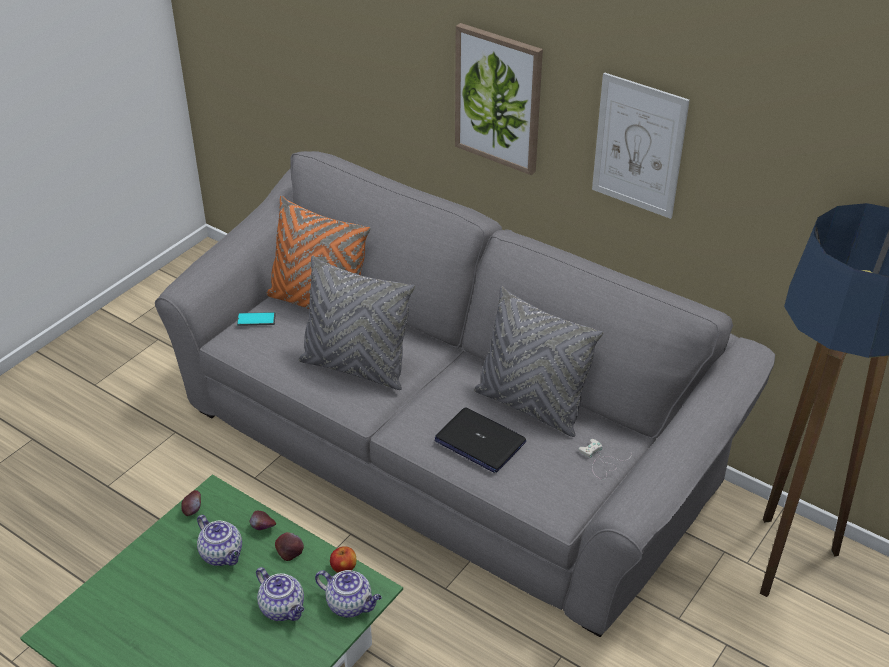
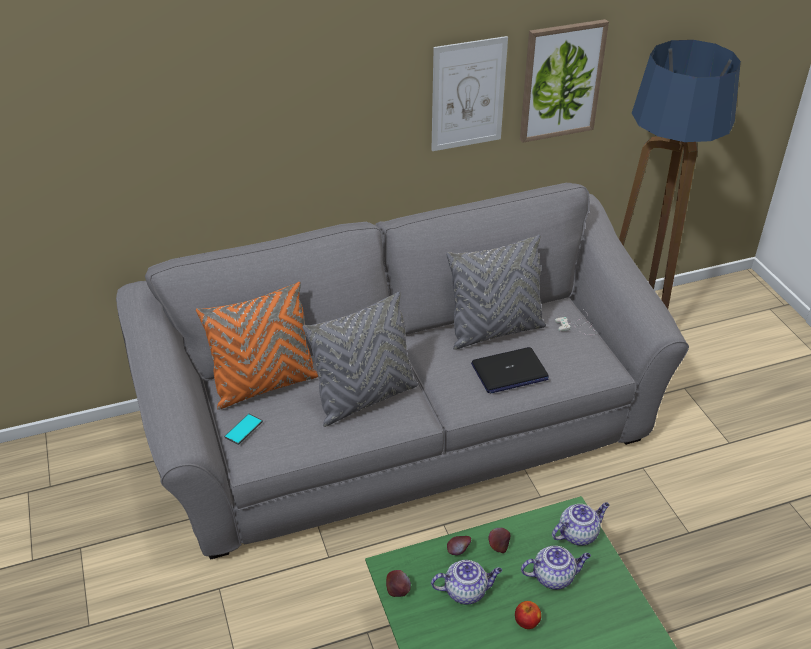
camera: 55 degrees left, 0 degrees up
(344, 568) = (538, 520): apple -> apple (526, 622)
(498, 98) = (334, 117): picture -> picture (561, 80)

